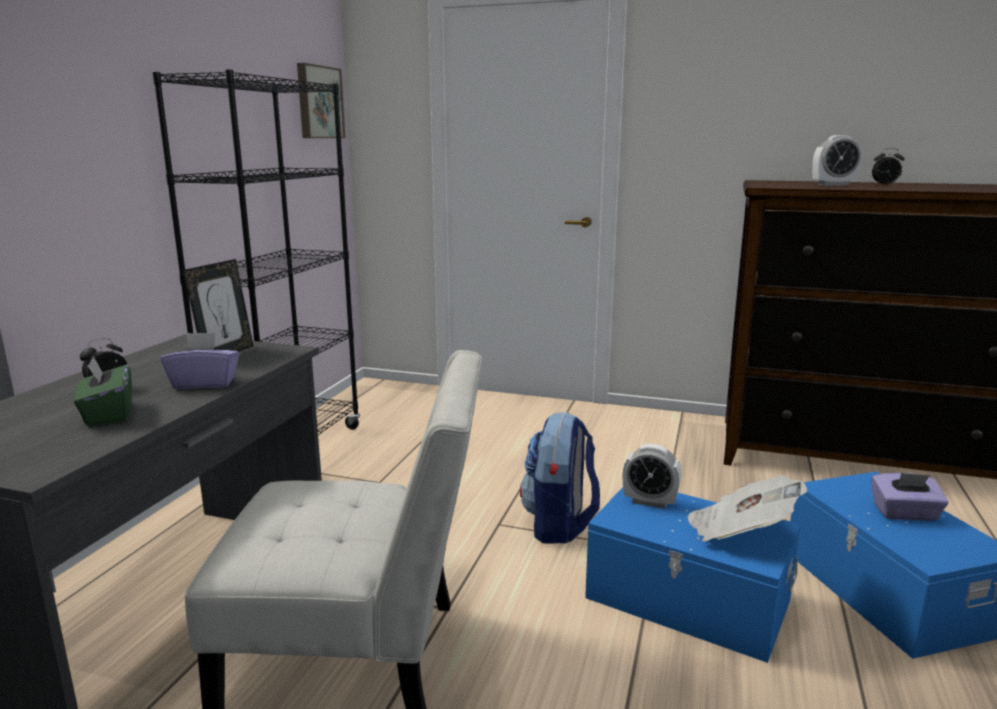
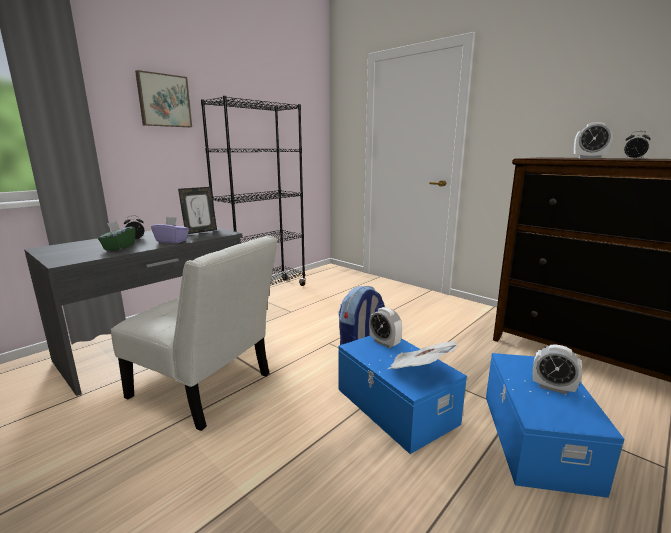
camera: 25 degrees right, 0 degrees up
(318, 102) = (308, 116): picture -> picture (164, 100)
(905, 513) = (552, 387): purple tissue box -> alarm clock

